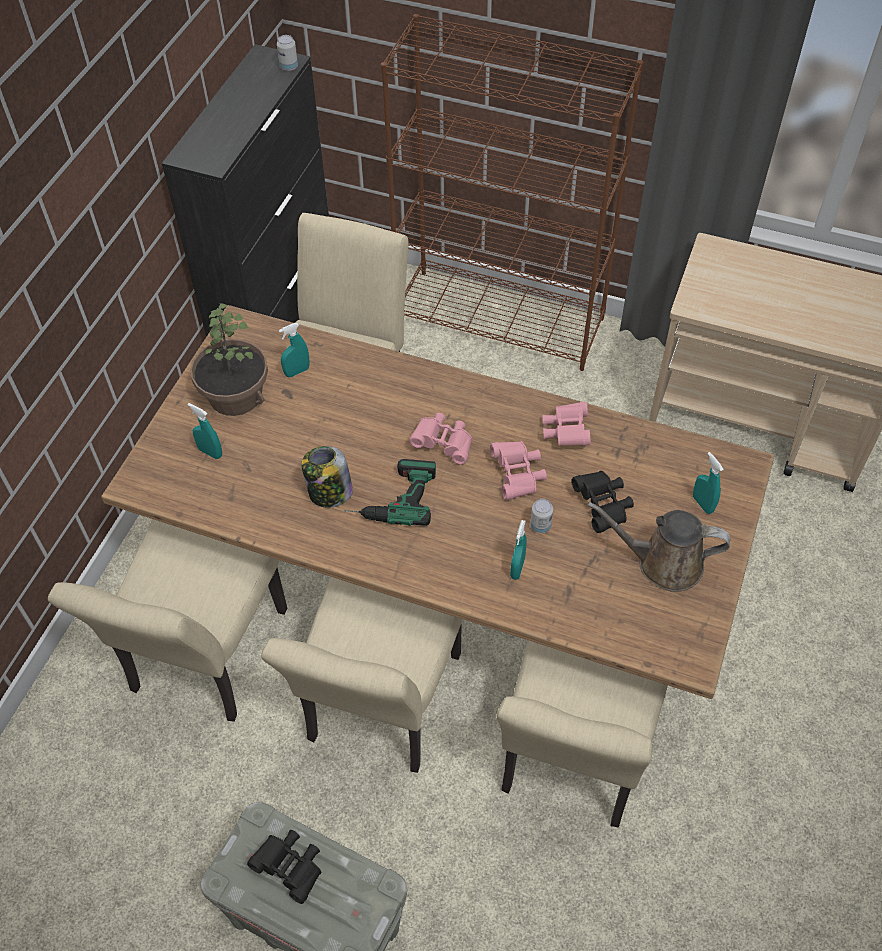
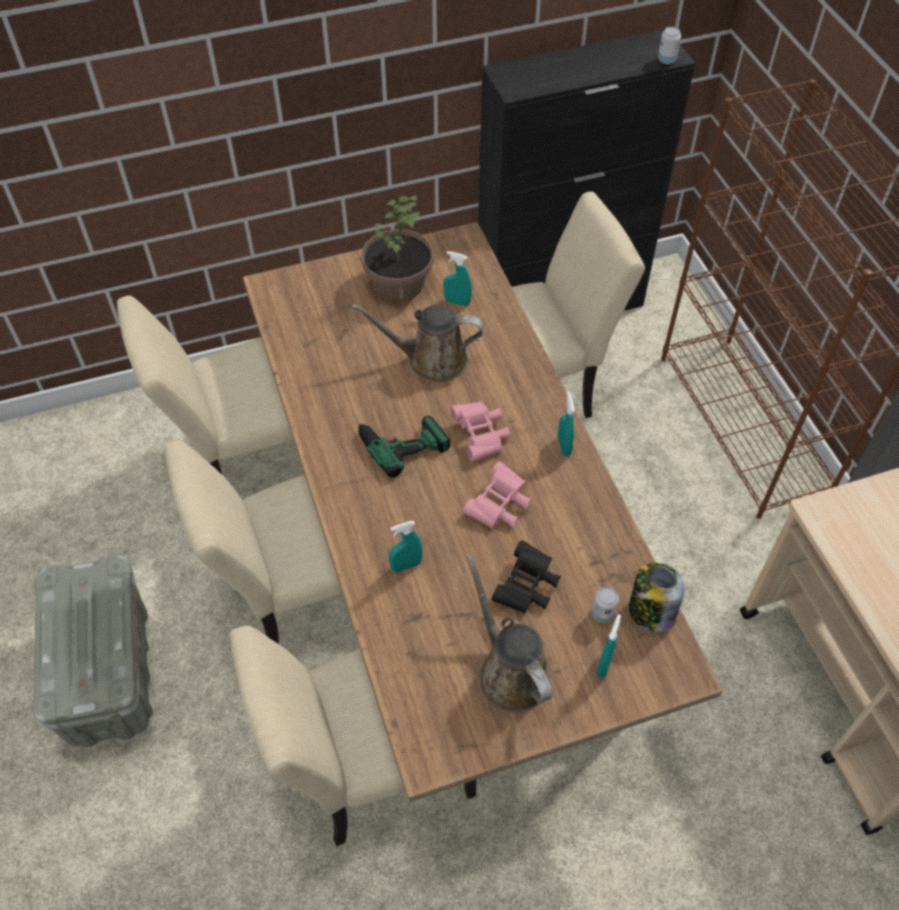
camera: 50 degrees right, 0 degrees up
(210, 452) = (334, 306): turquoise spray bottle -> turquoise spray bottle (564, 446)
(291, 867) = (89, 615): black binoculars -> none
(329, 493) = (364, 397): jar -> jar (651, 612)
(338, 426) = (431, 360): none -> brown watering can
(540, 526) = (463, 554): can -> can (602, 613)
(566, 432) = (578, 510): pink binoculars -> none

